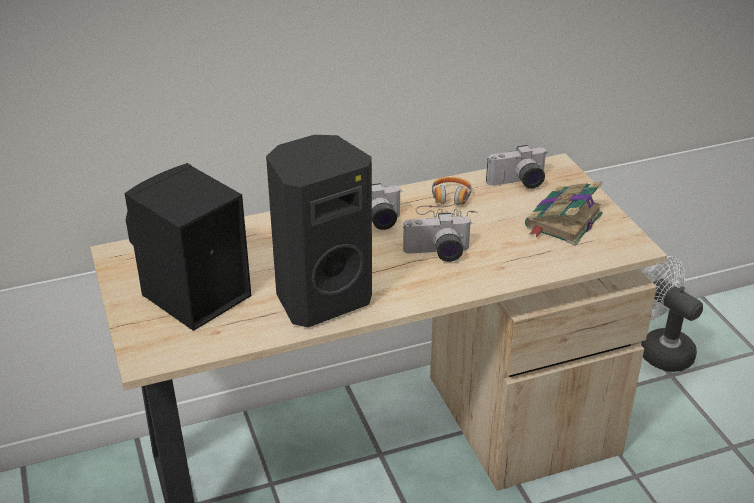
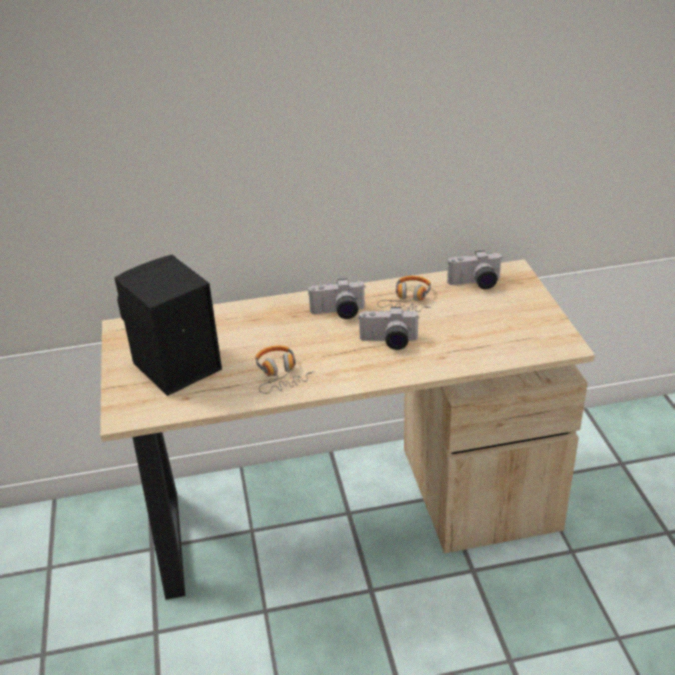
camera: 10 degrees right, 0 degrees up
(321, 298) = (279, 375): black speaker -> headphones
(562, 222) = (506, 320): book -> none
(659, 349) = (615, 439): white fan -> none

